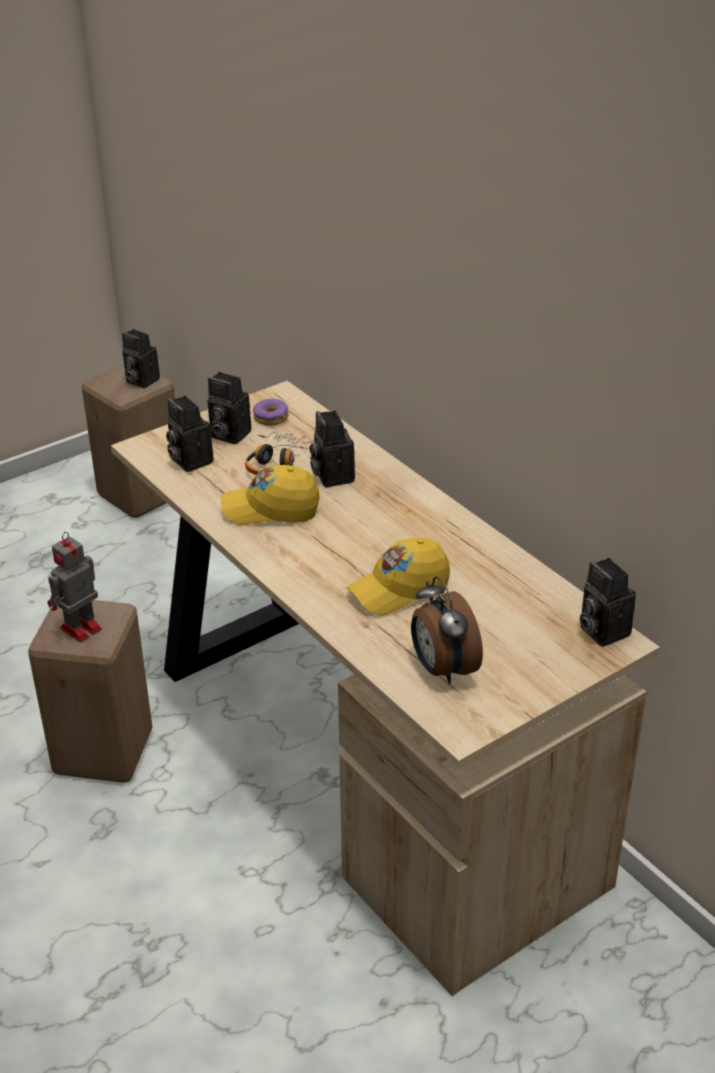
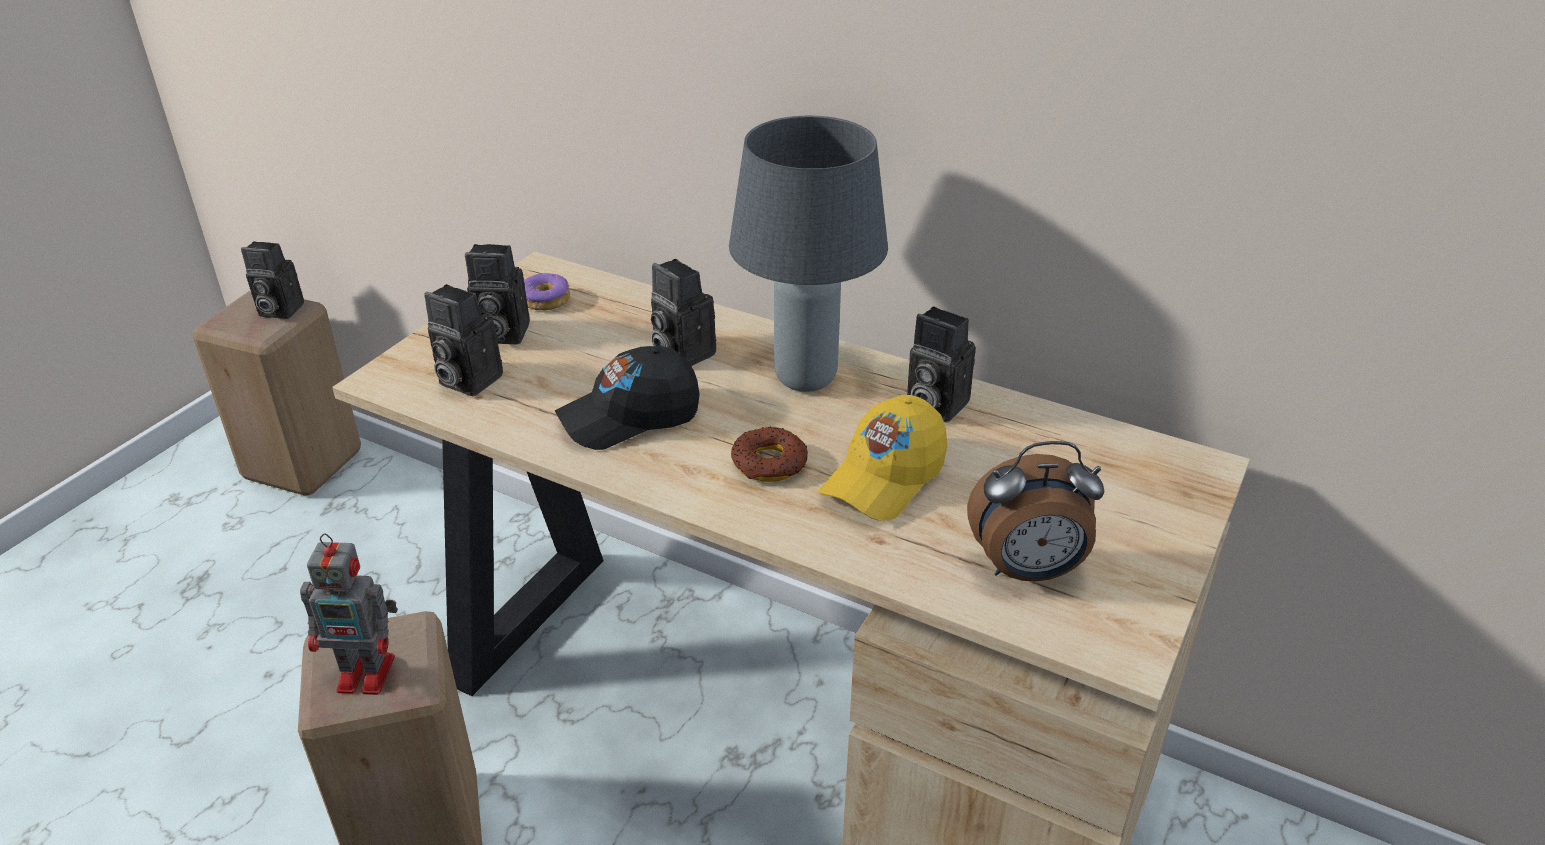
camera: 25 degrees left, 0 degrees up
(79, 629) = (369, 674): toy robot -> toy robot turned 105 degrees counterclockwise
(270, 510) = (630, 417): yellow cap -> black cap
(277, 462) = (594, 353): headphones -> none
(335, 561) = (769, 463): none -> donut
(400, 512) = (805, 377): none -> grey table lamp
(442, 669) = (1027, 570): alarm clock -> alarm clock turned 45 degrees counterclockwise
(600, 630) = (1168, 458): camera -> camera (932, 405)

